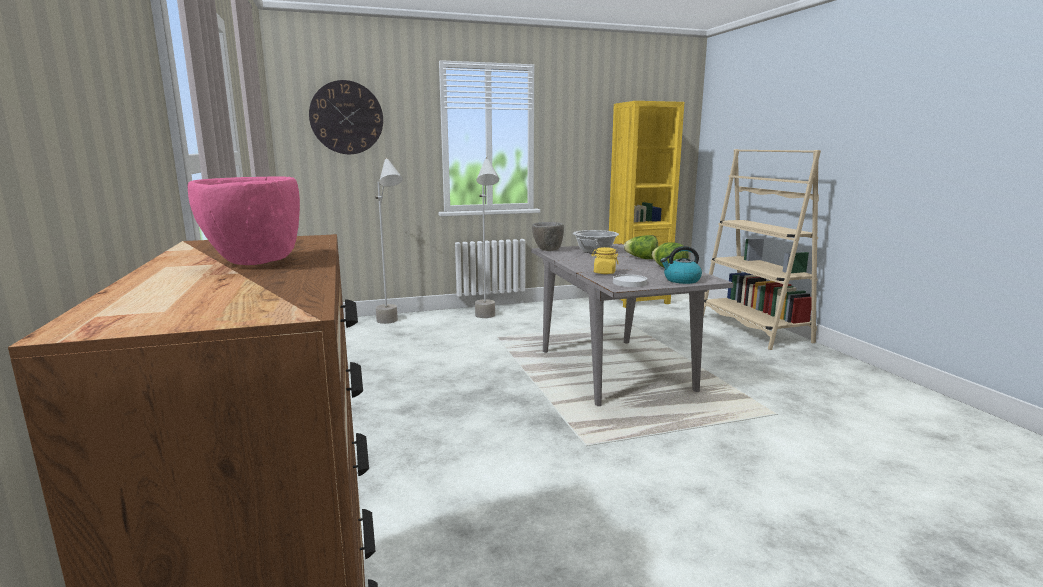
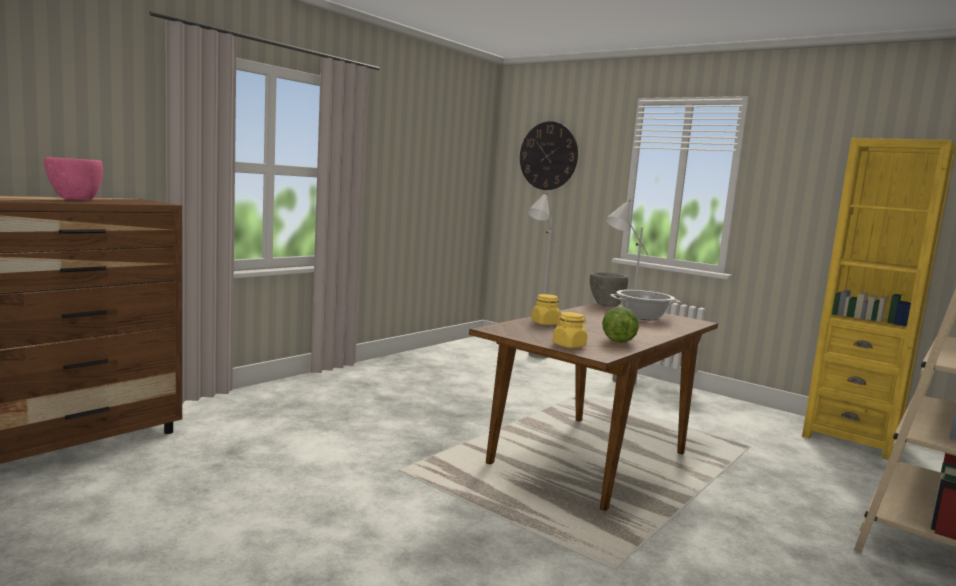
camera: 55 degrees right, 5 degrees down
(613, 369) = (590, 457): grey dining table -> brown dining table
(630, 283) = (517, 331): white plate -> none
(641, 258) = (649, 331): lettuce -> none
(681, 280) = (569, 345): kettle -> yellow jar

